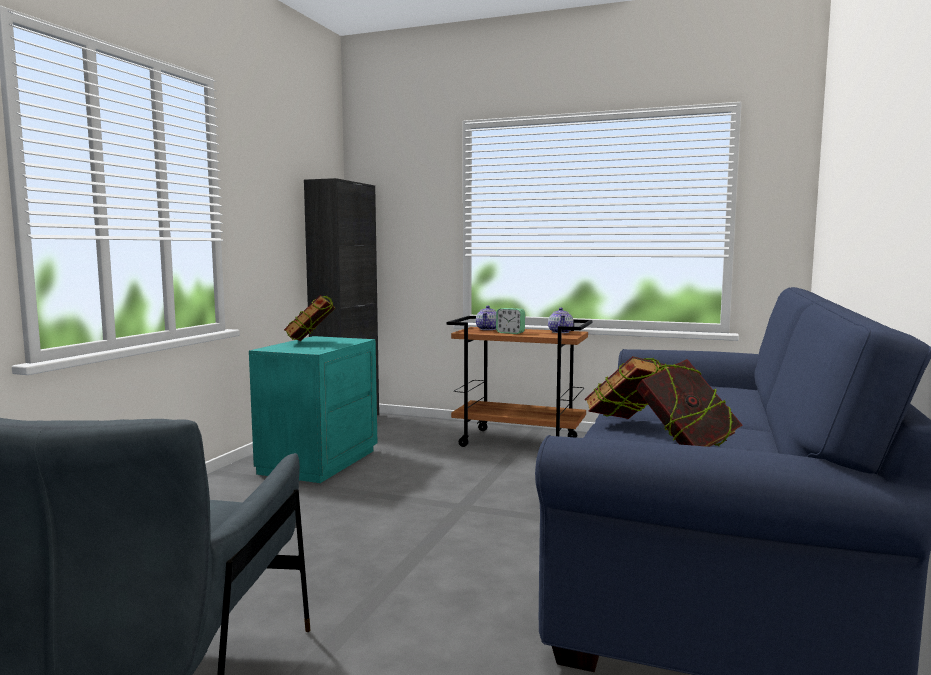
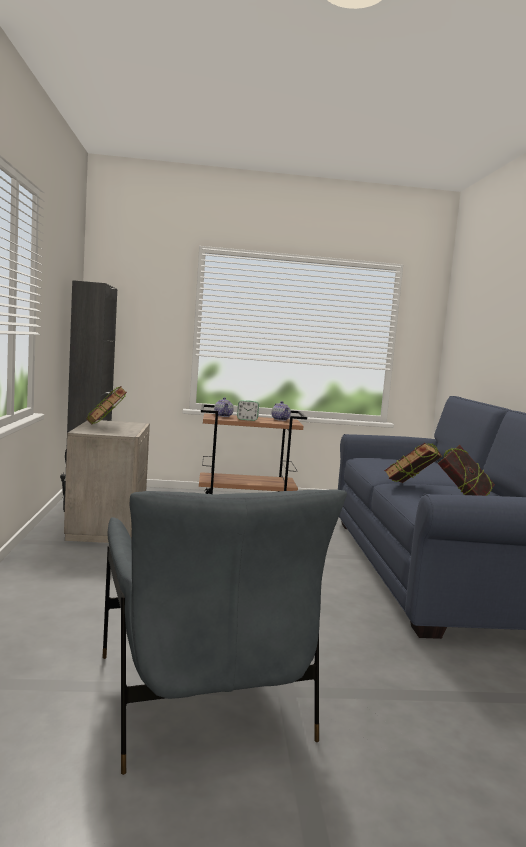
camera: 25 degrees left, 0 degrees up
(317, 462) = (105, 527): turquoise nightstand -> beige nightstand

